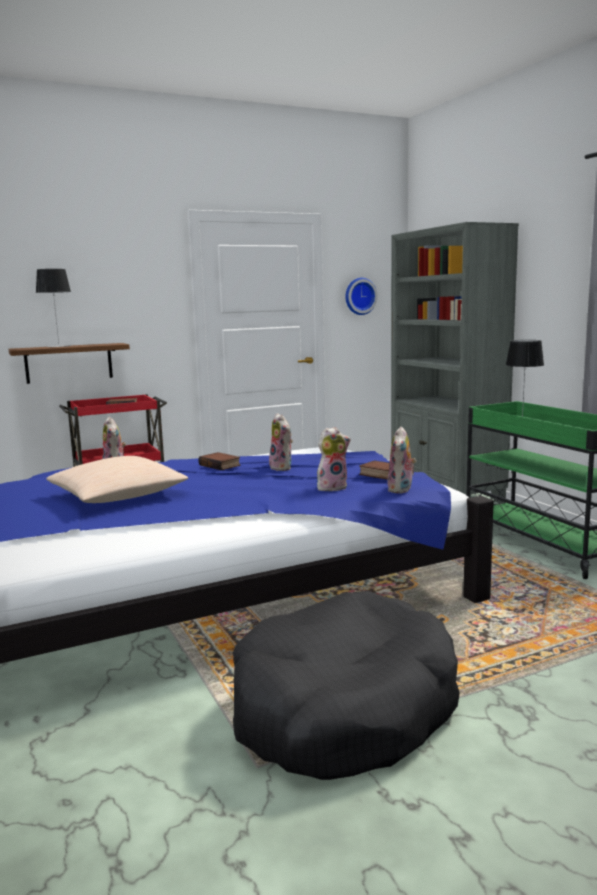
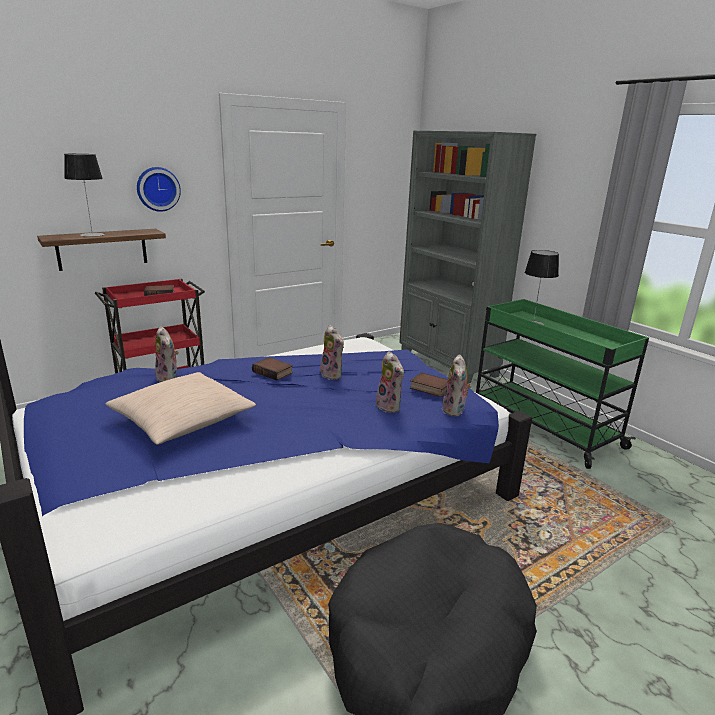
camera: 10 degrees left, 10 degrees up
(332, 487) = (390, 406): plush toy -> plush toy turned 90 degrees clockwise
(359, 296) = (376, 183): wall clock -> wall clock (157, 189)

